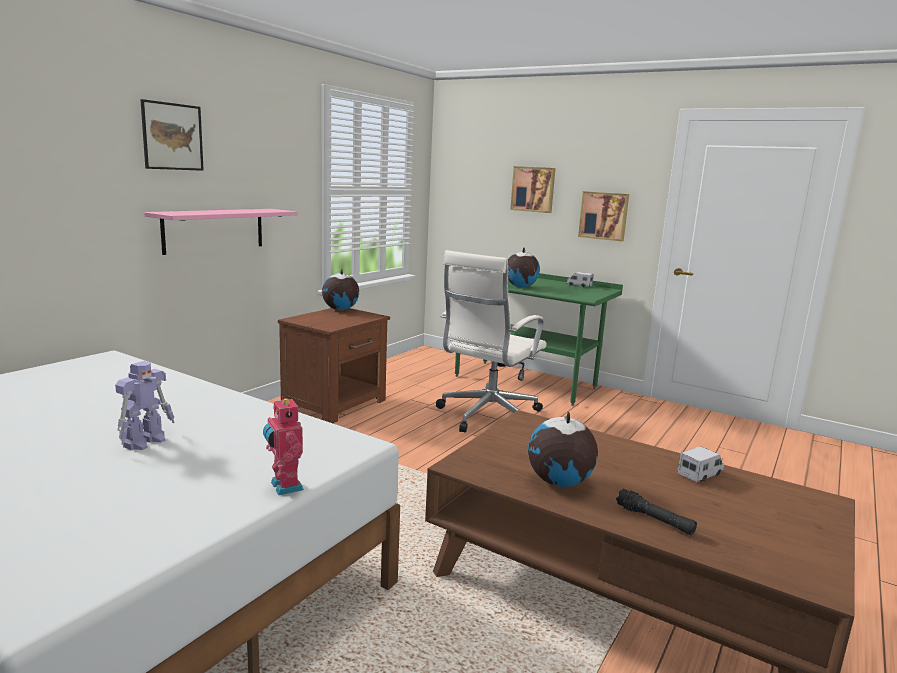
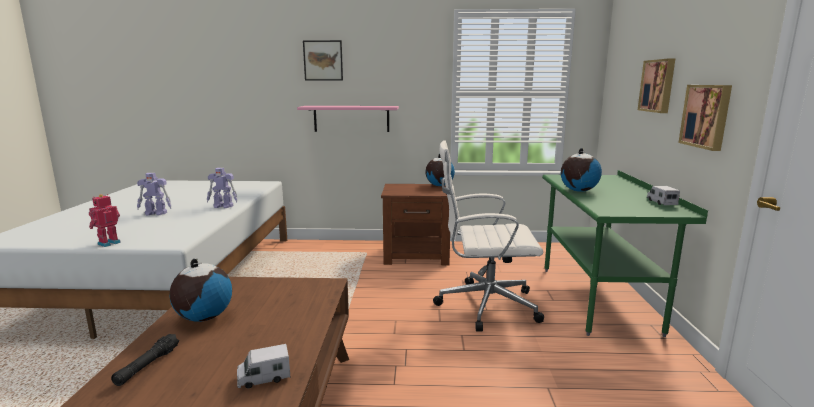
camera: 60 degrees right, 0 degrees up
(205, 398) = (223, 206): none -> toy robot
(700, 474) = (264, 378): toy truck -> toy truck turned 135 degrees clockwise

